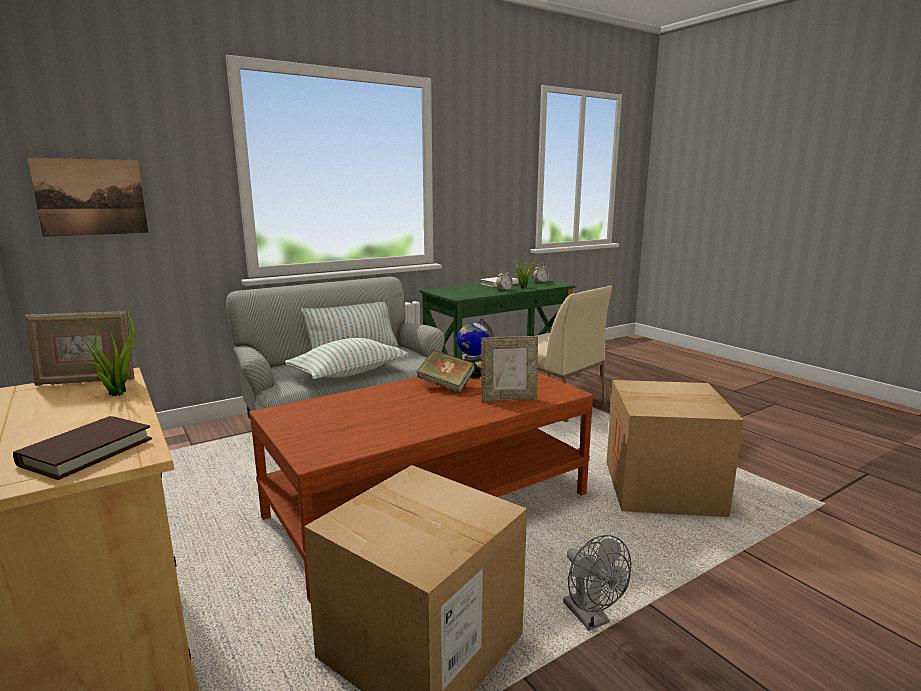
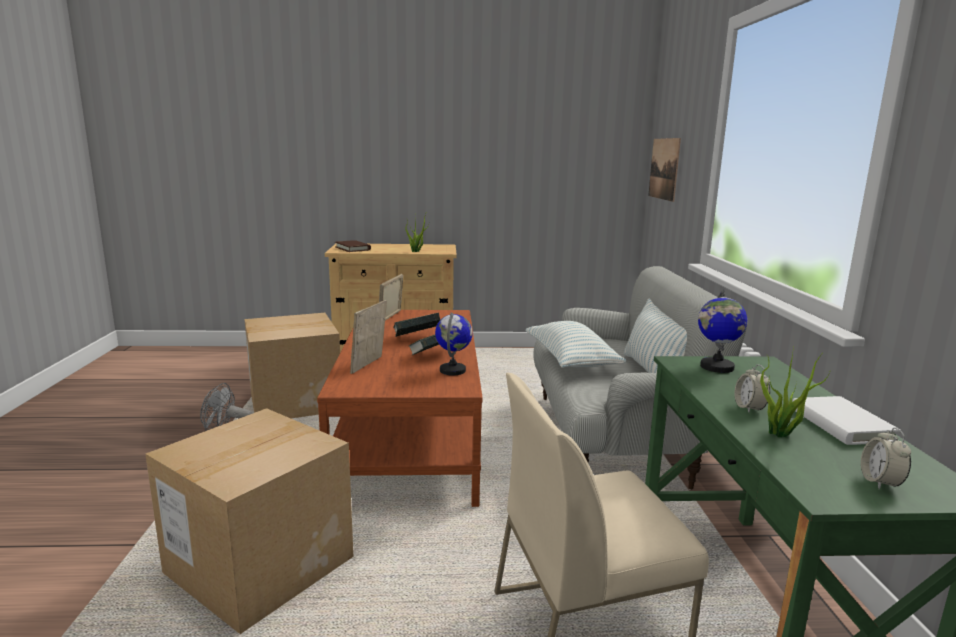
camera: 120 degrees right, 0 degrees up
(87, 381) = (443, 250): picture frame -> picture frame (391, 317)
(407, 404) = (416, 338): none -> book
(456, 293) = (716, 367): none -> globe

